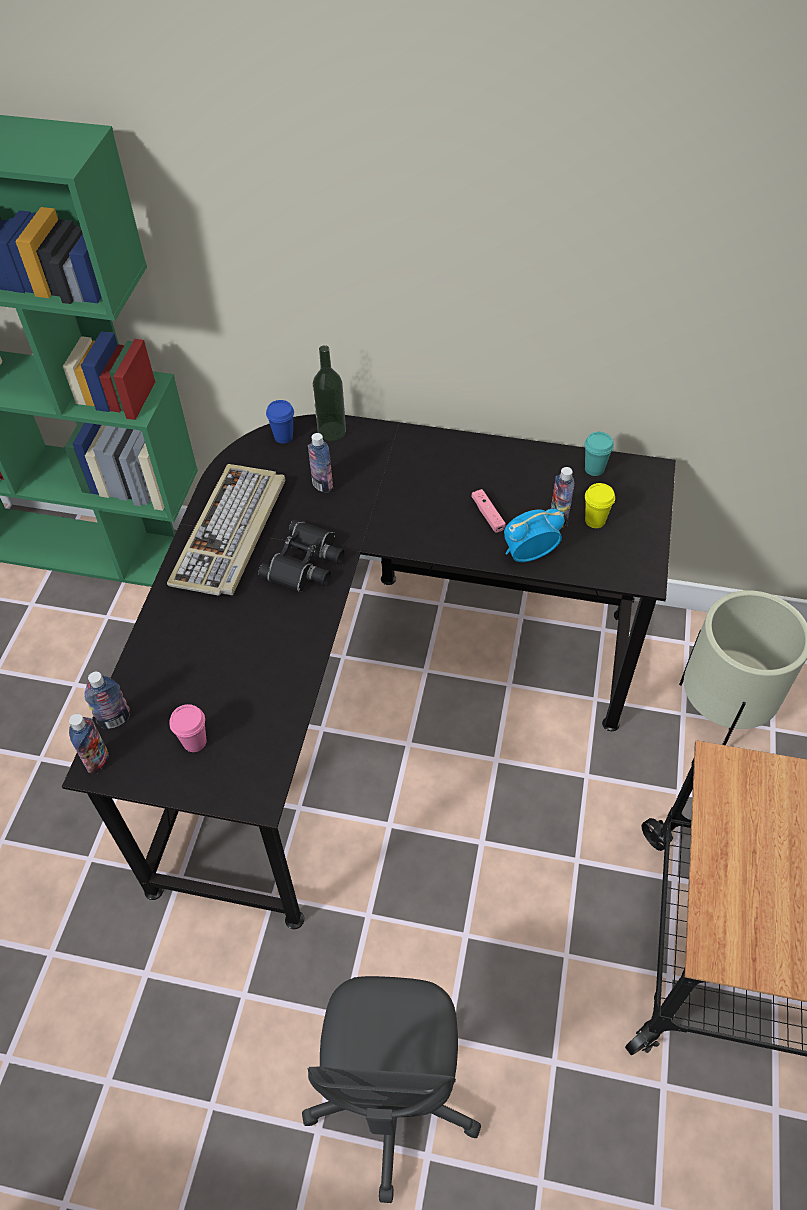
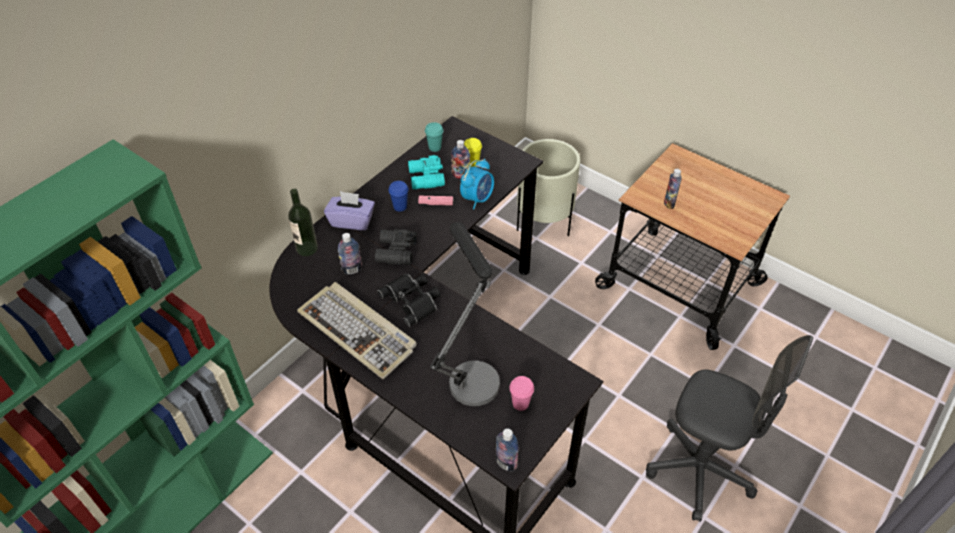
camera: 65 degrees left, 5 degrees down
(115, 719) = (477, 444): bottle -> bottle (669, 203)
(222, 667) = (470, 371): none -> table lamp
(283, 437) = (290, 274): blue cup -> blue cup (400, 206)
(374, 512) = (395, 252): none -> black binoculars
(401, 449) = (352, 221): none -> purple tissue box
(526, 485) = (425, 179): none -> turquoise binoculars
(528, 554) = (477, 198): alarm clock -> alarm clock turned 150 degrees counterclockwise

